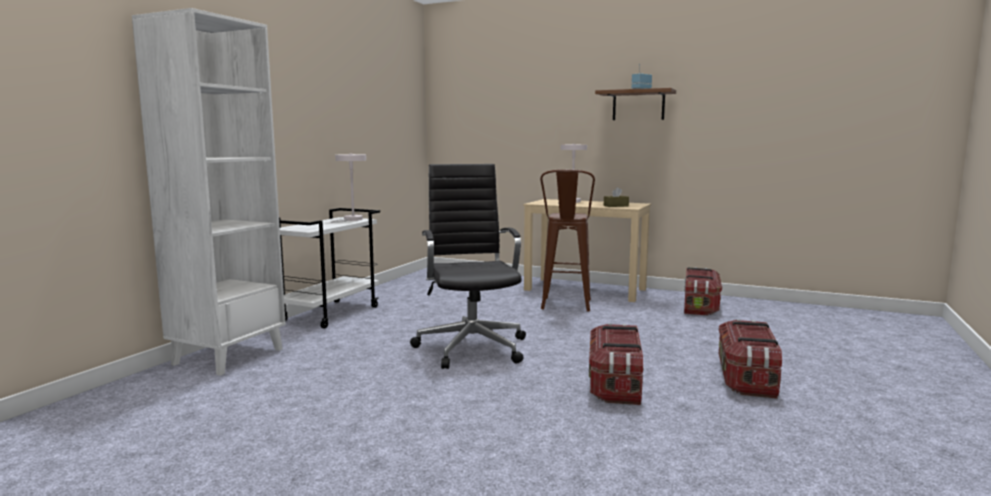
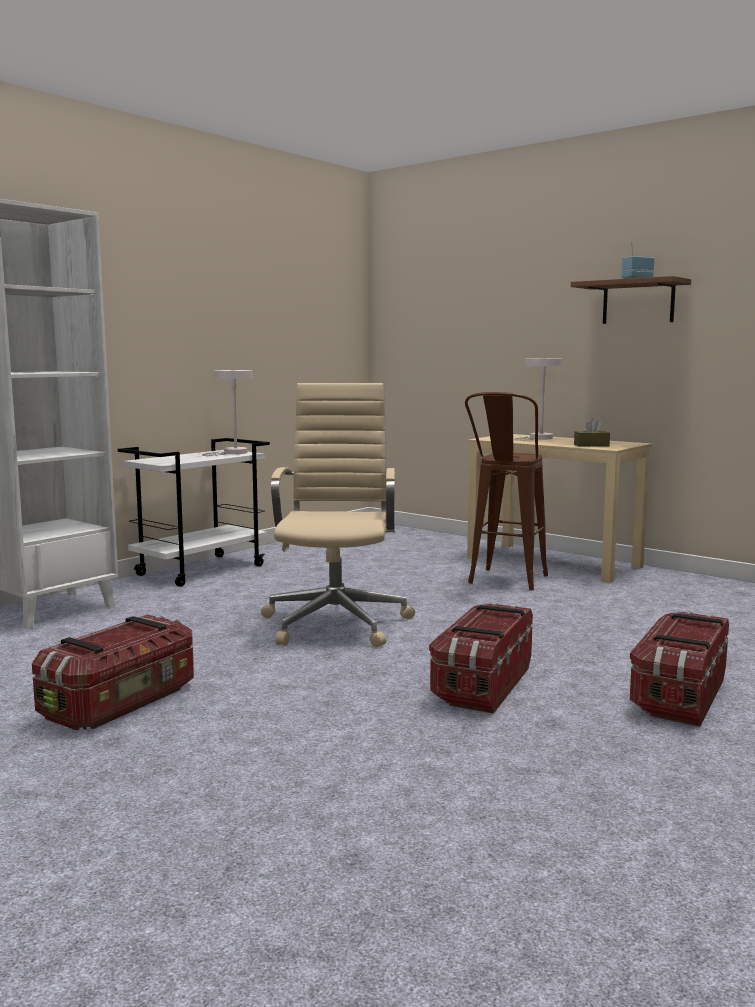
camera: 15 degrees right, 0 degrees up
(471, 347) = (337, 622): black office chair -> beige office chair
(700, 306) = (703, 595): storage box -> storage box (122, 702)

